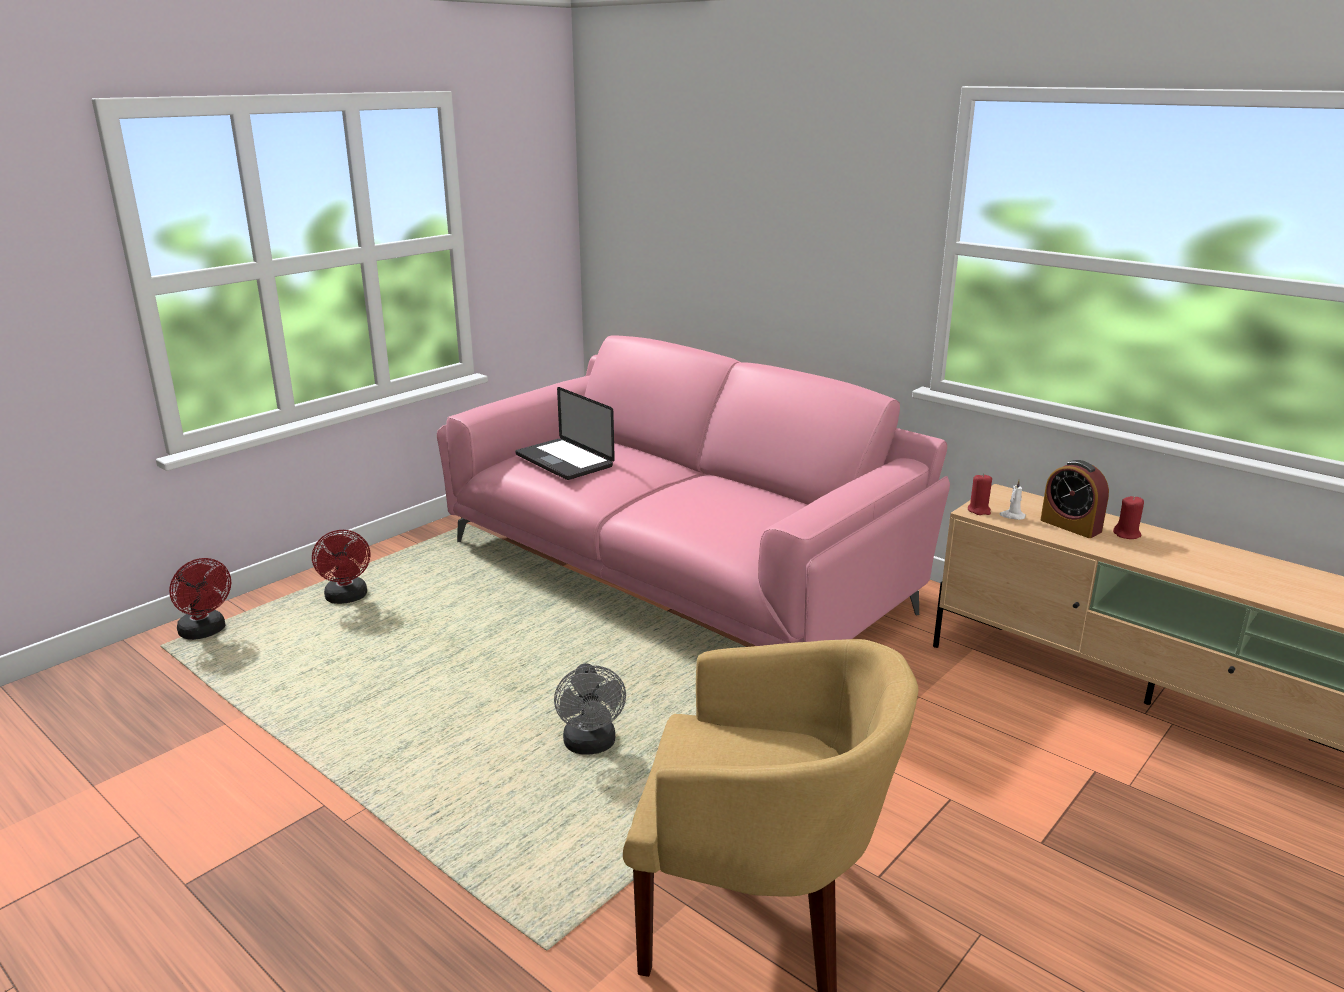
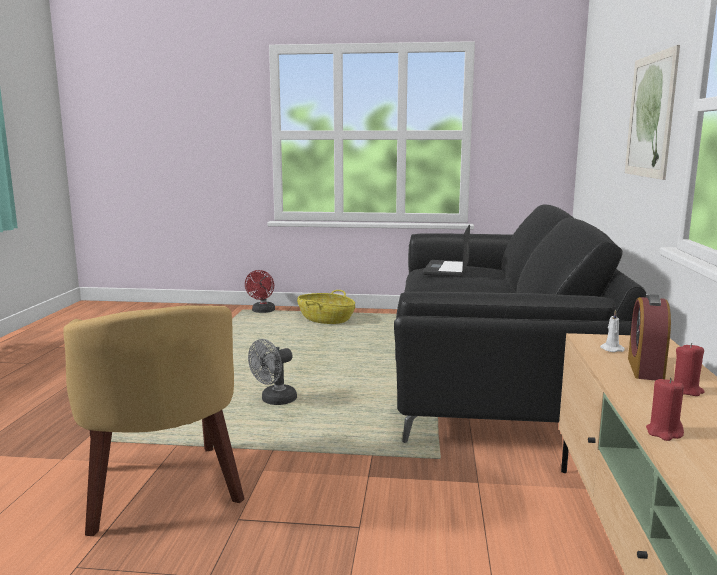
camera: 55 degrees right, 10 degrees down
(347, 598) = (326, 320): red fan -> basket
(679, 573) = (488, 369): pink sofa -> black sofa
(831, 238) = (650, 116): none -> picture
(979, 510) = (593, 339): red candle -> red candle (664, 433)

